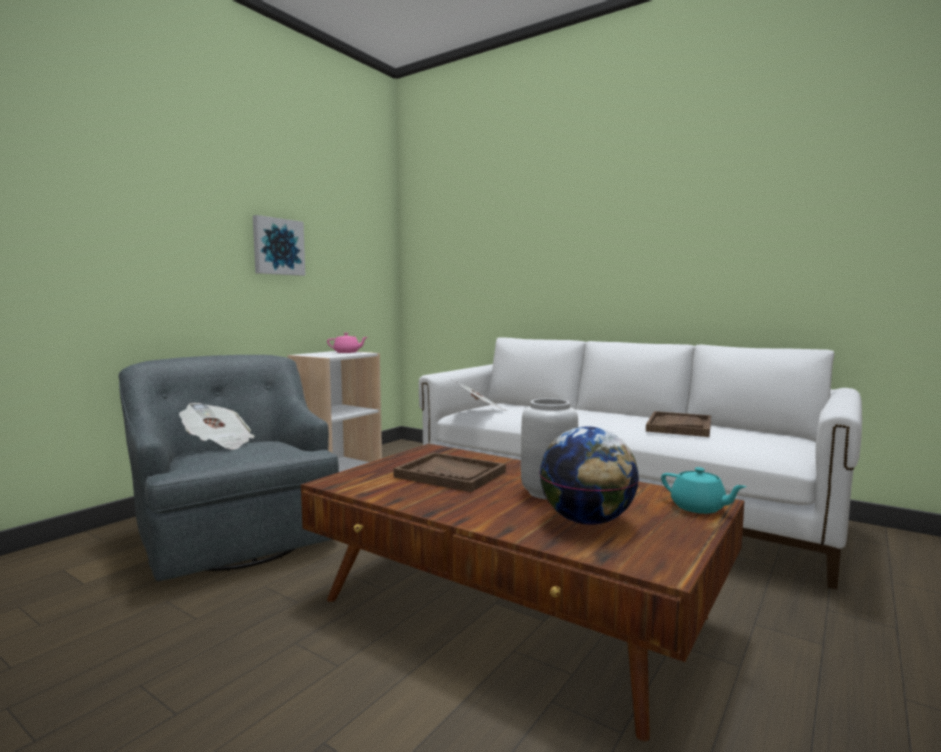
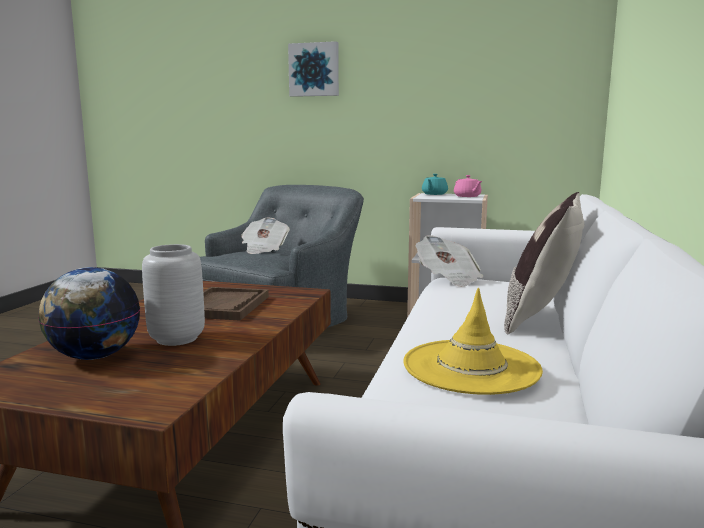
camera: 70 degrees right, 5 degrees up
(278, 247) = (422, 88): picture -> picture (314, 70)
(590, 410) = (541, 319): none -> pillow
(679, 426) = (471, 367): brown tray -> yellow hat
(699, 508) = (129, 402): turquoise teapot -> turquoise teapot (434, 194)

